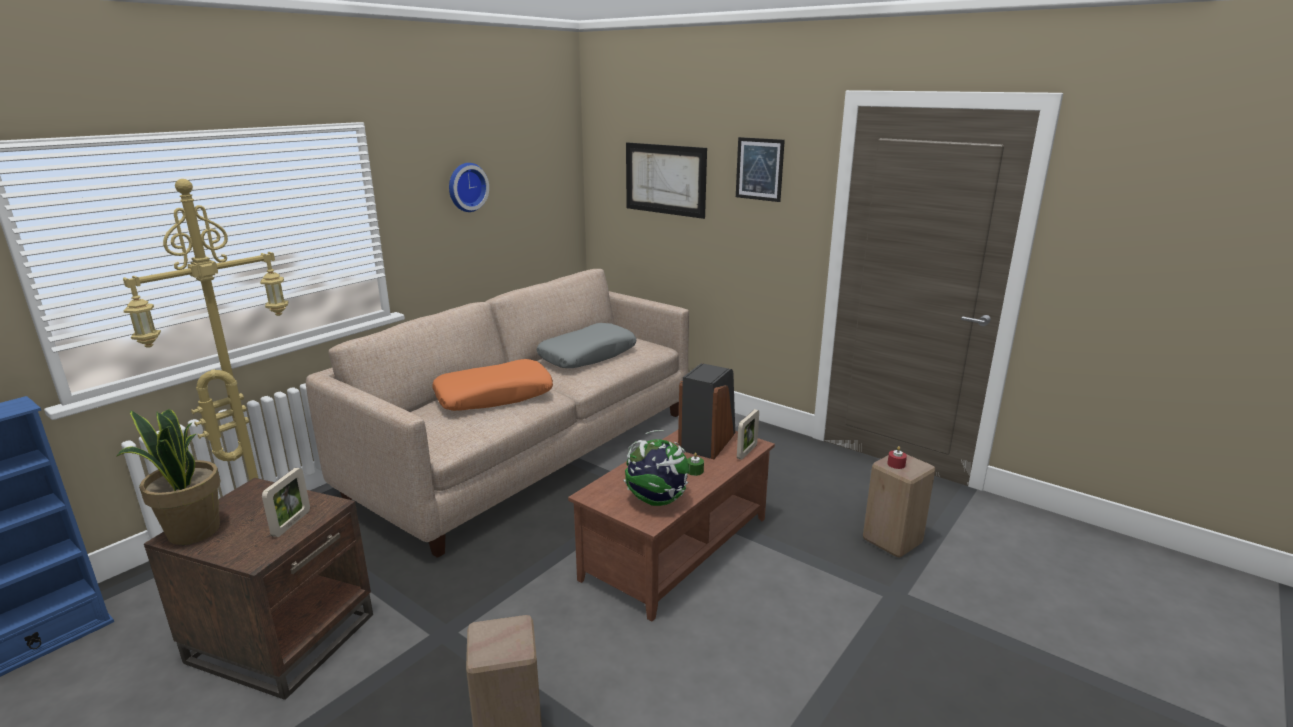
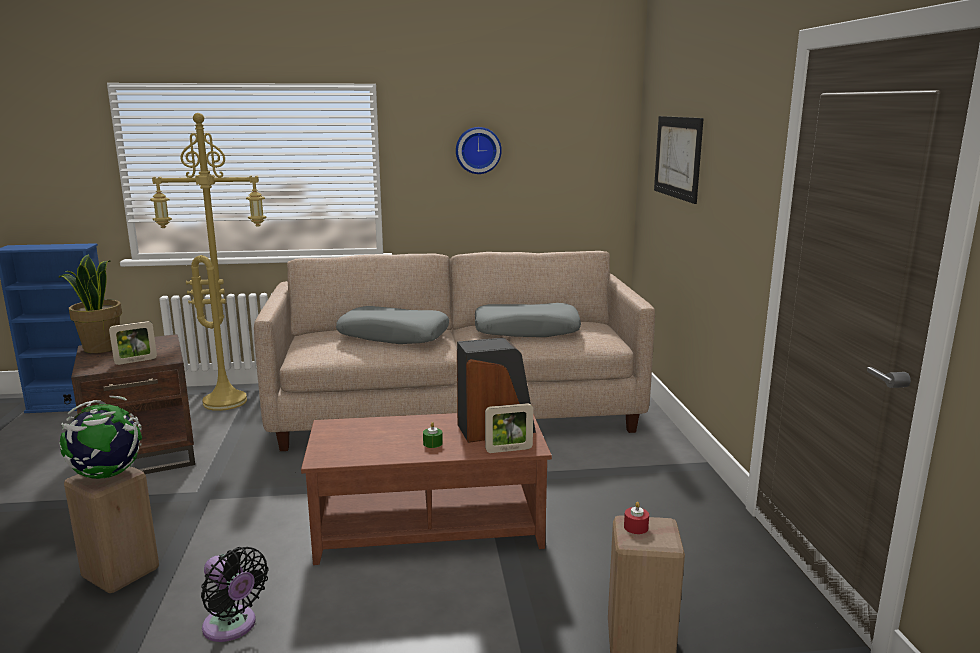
camera: 45 degrees right, 5 degrees down
(494, 396) = (394, 336): orange pillow -> grey pillow
(657, 501) = (357, 449): globe -> globe (107, 475)
(684, 699) = (232, 627): none -> black fan
(759, 169) = (733, 142): picture -> none

